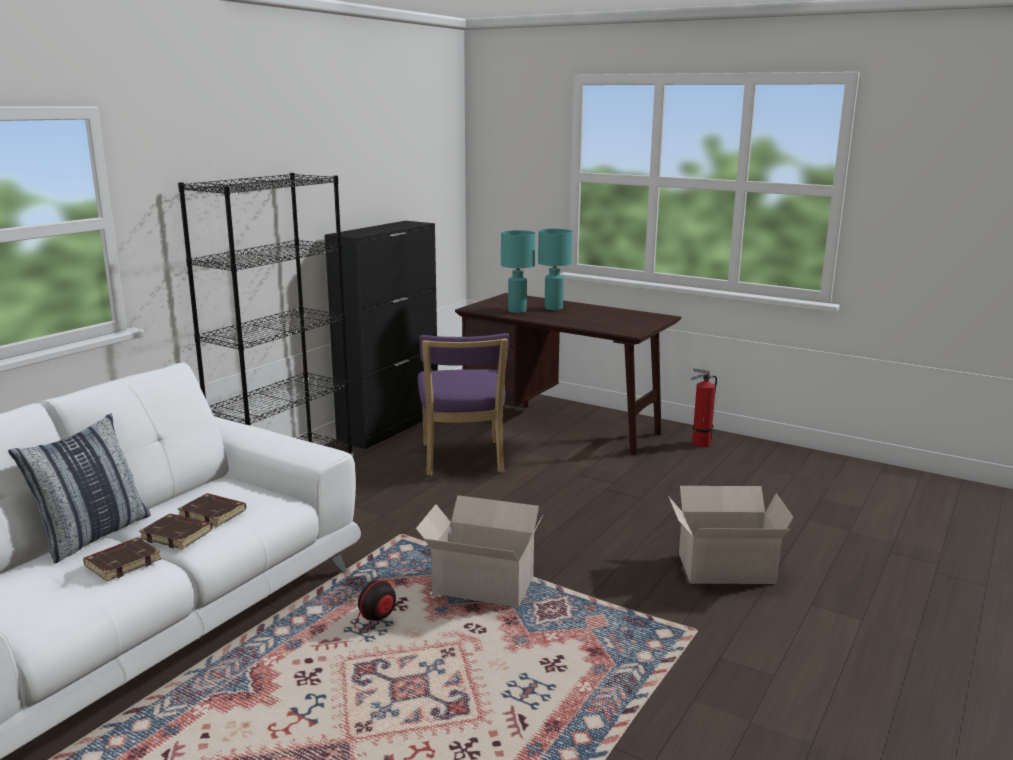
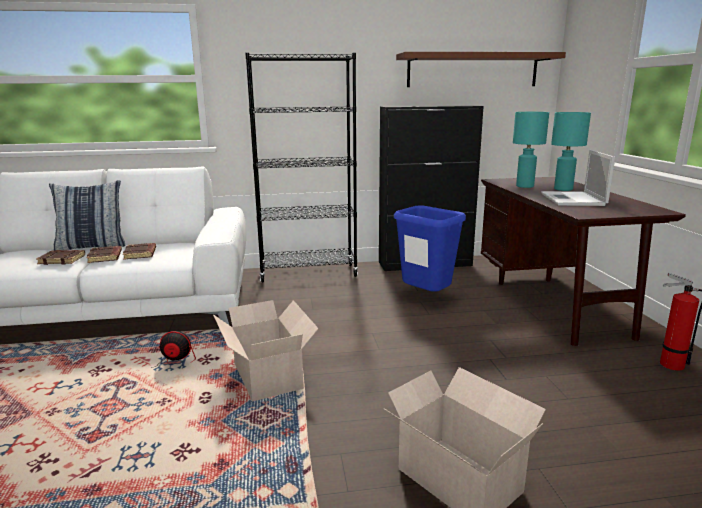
camera: 50 degrees right, 0 degrees up
(401, 179) = (472, 70): none -> brown shelf
(462, 461) = (425, 298): purple chair -> blue trash can
(590, 318) = (573, 200): none -> laptop

